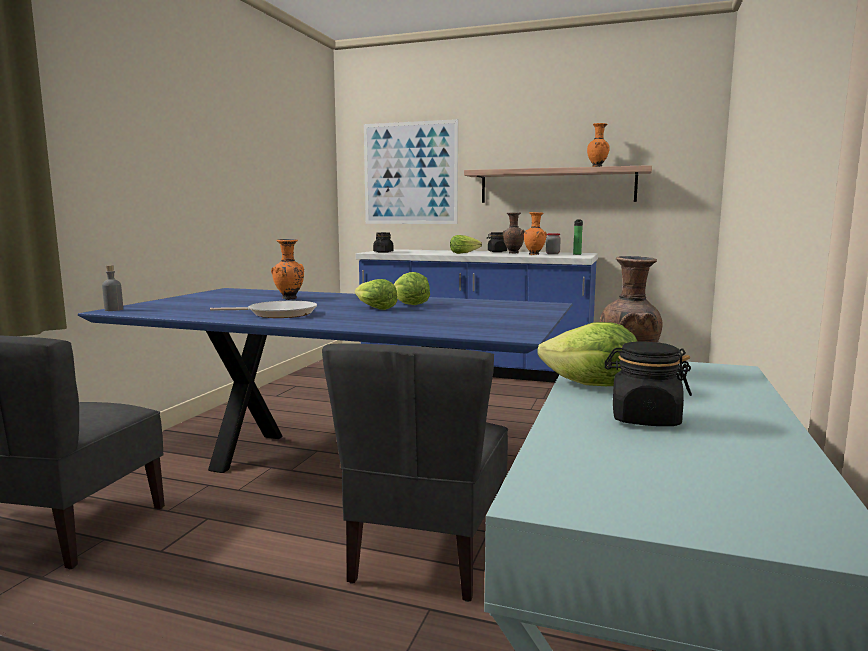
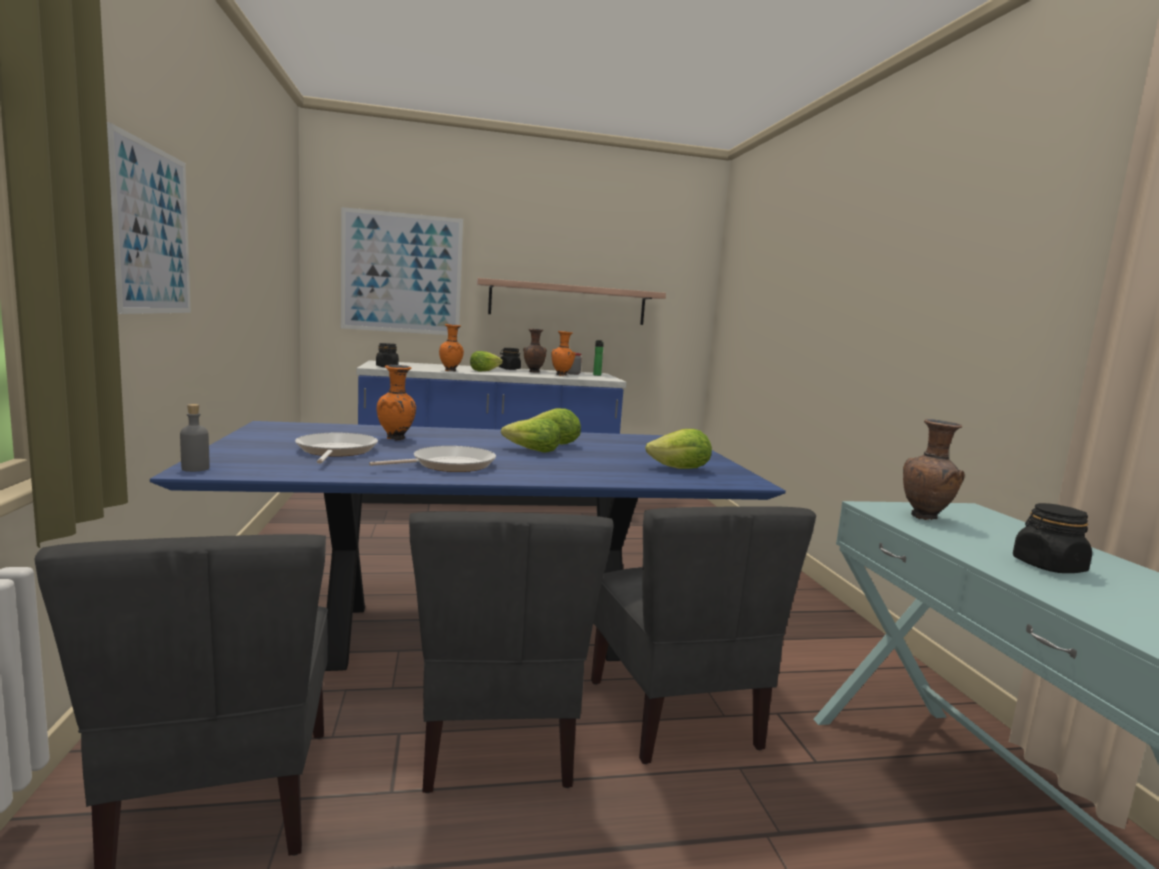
camera: 30 degrees left, 0 degrees up
(128, 151) = (152, 230): none -> picture
(224, 304) = (335, 451): none -> frying pan
(264, 537) = (497, 739): none -> grey chair
(592, 386) = (945, 537): lettuce -> lettuce (680, 469)
(597, 167) = (614, 288): orange vase -> orange vase (451, 371)

